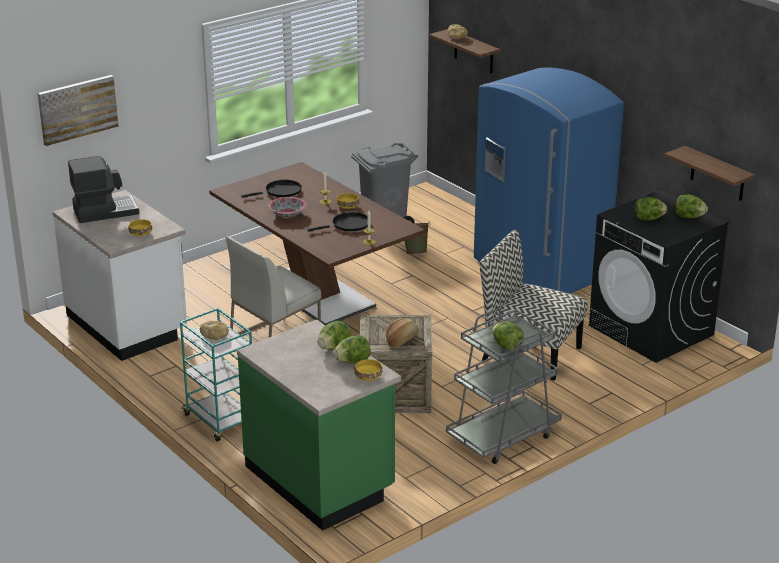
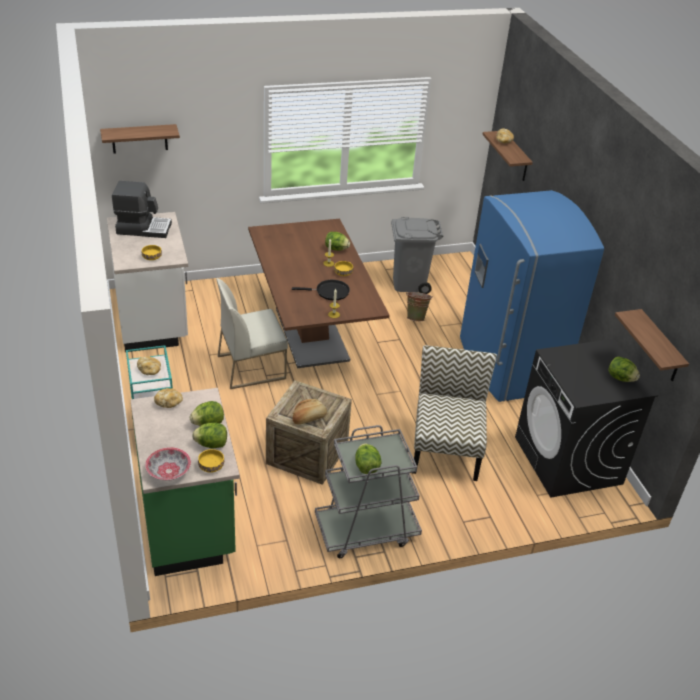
camera: 20 degrees right, 10 degrees up
(77, 109) = (139, 138): picture -> shelf
(279, 342) = (168, 403): none -> bread
(280, 191) = (301, 243): black frying pan -> none
(287, 214) = (290, 267): bowl -> bowl (168, 471)
(529, 353) = (445, 450): chair -> chair turned 45 degrees clockwise
(648, 219) = (580, 369): lettuce -> lettuce (336, 249)

